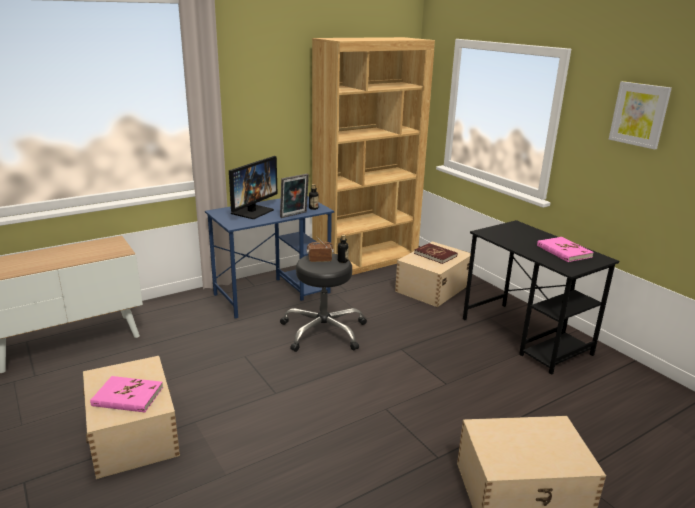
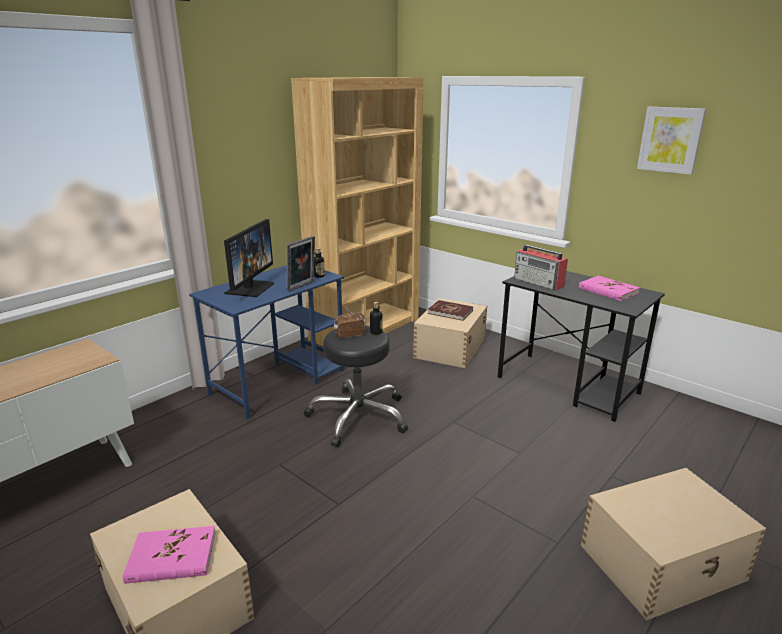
camera: 15 degrees left, 0 degrees up
(502, 236) = (539, 283): none -> radio

